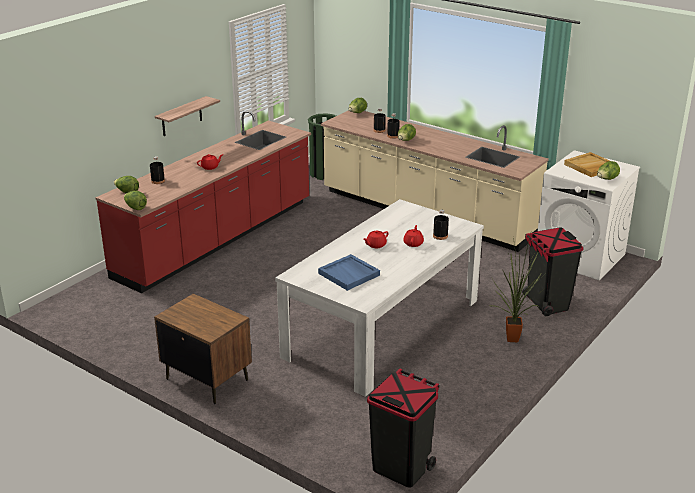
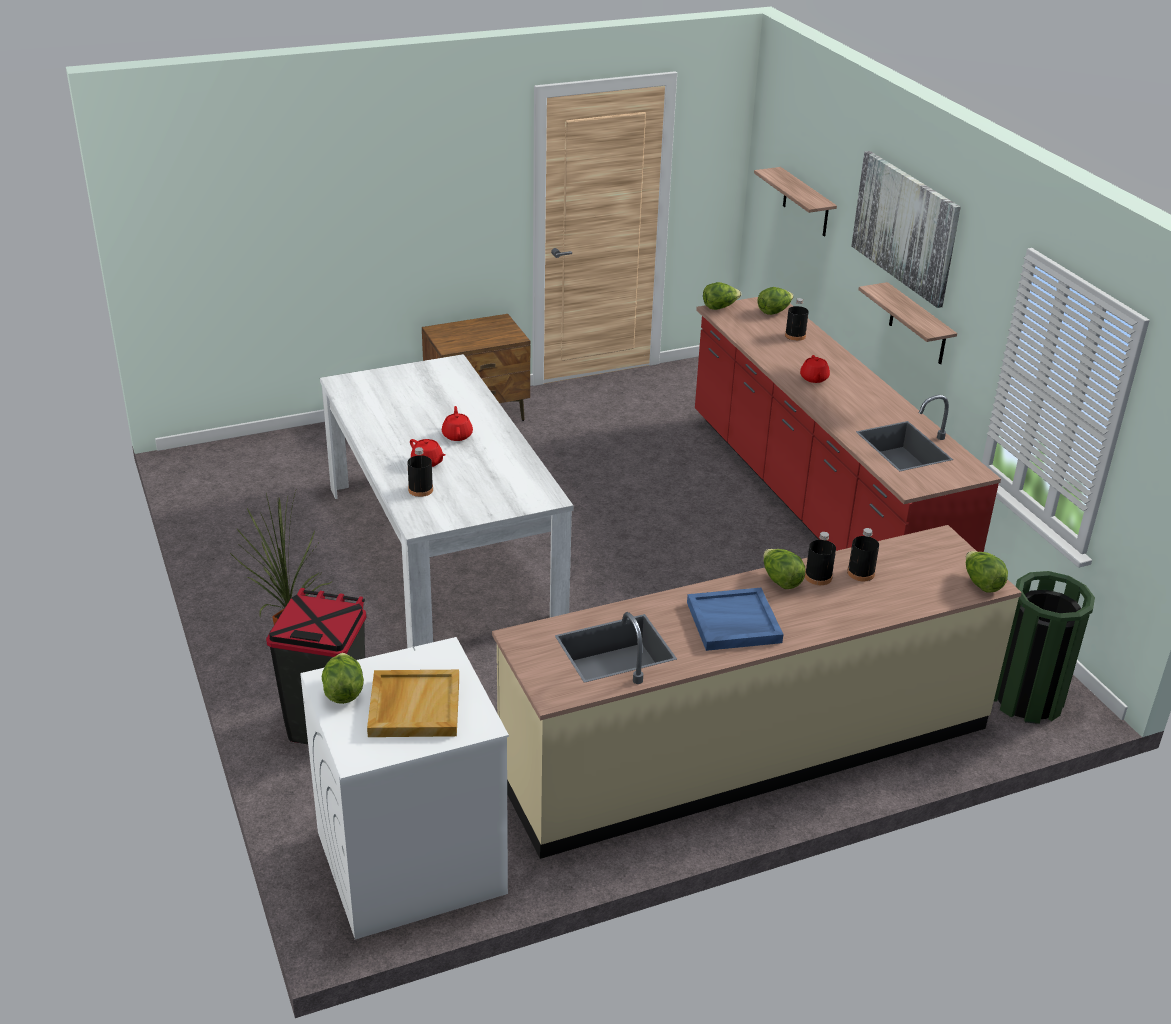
camera: 120 degrees right, 5 degrees up
(70, 135) = (806, 203): none -> shelf
(157, 76) = (905, 227): none -> picture
(349, 274) = (410, 395): blue tray -> blue tray (733, 623)
(401, 467) = (205, 468): black trash can -> none

